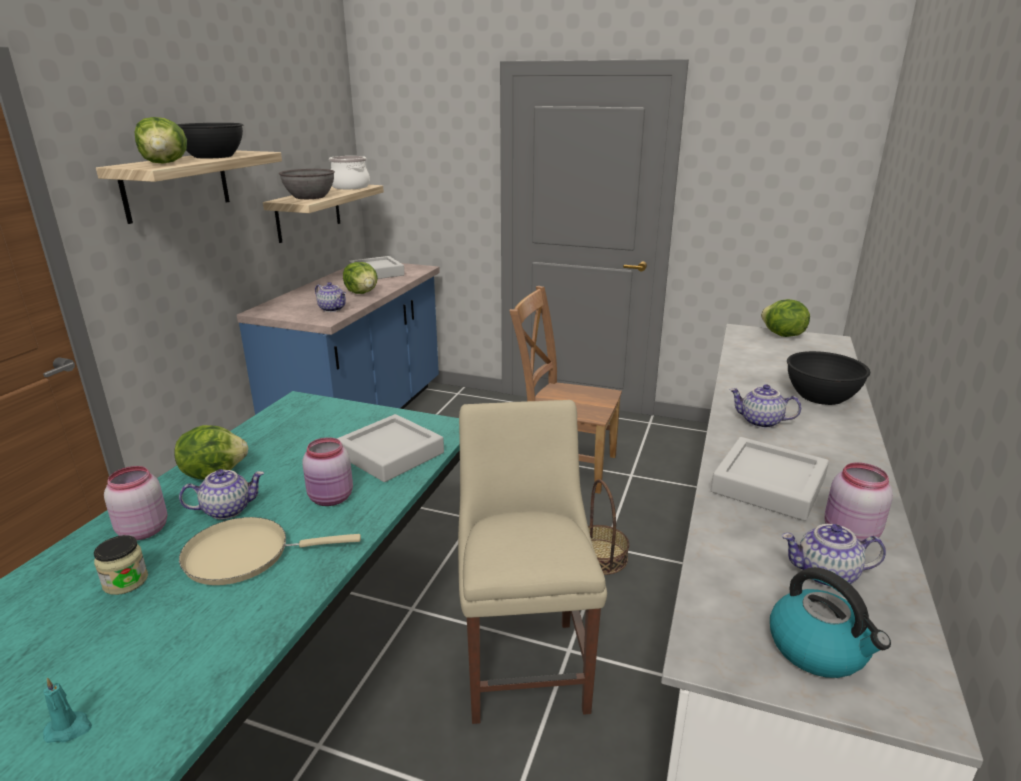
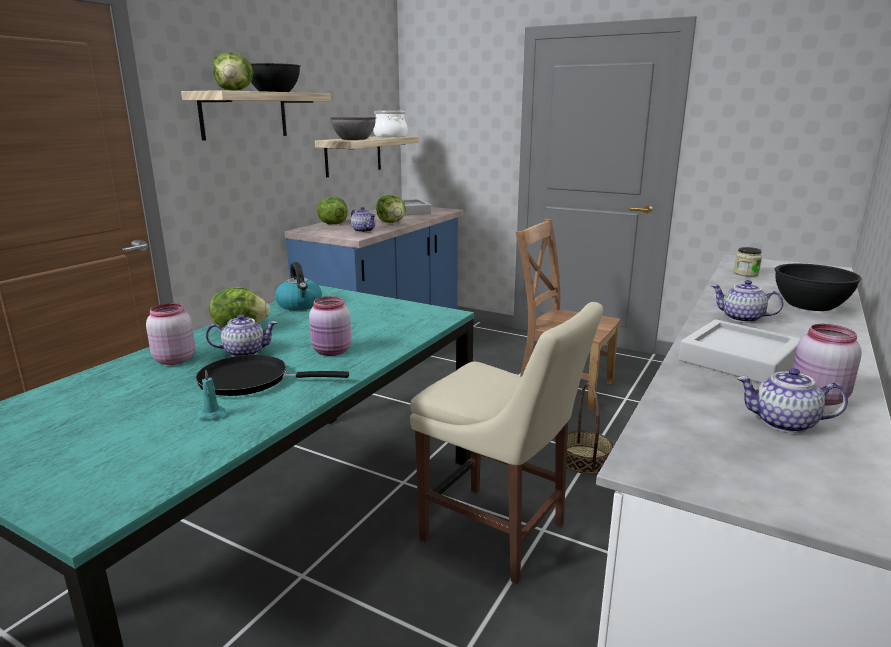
camera: 10 degrees right, 5 degrees down
(69, 729) = (81, 471): turquoise candle -> turquoise candle (213, 415)
(125, 581) = (152, 388): jar -> jar (745, 273)
(245, 555) = (250, 380): beige frying pan -> black frying pan
(390, 454) = (390, 327): grey tray -> none
(524, 662) = (499, 534): beige chair -> beige chair turned 120 degrees clockwise
(782, 335) = (779, 264): lettuce -> lettuce (332, 224)
(818, 649) = (763, 473): kettle -> kettle (300, 305)

